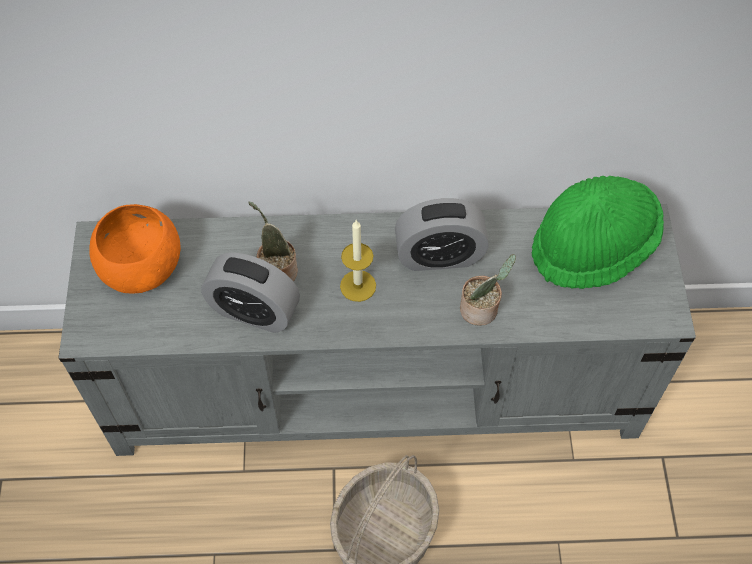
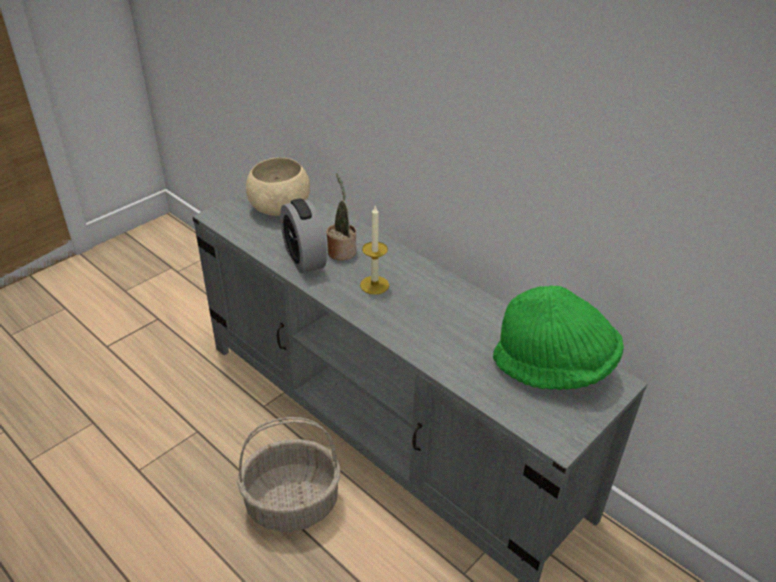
camera: 45 degrees right, 20 degrees down
(140, 268) = (278, 208): orange bowl -> beige bowl
(439, 256) = (442, 304): alarm clock -> none
(481, 309) = (431, 345): potted plant -> none

